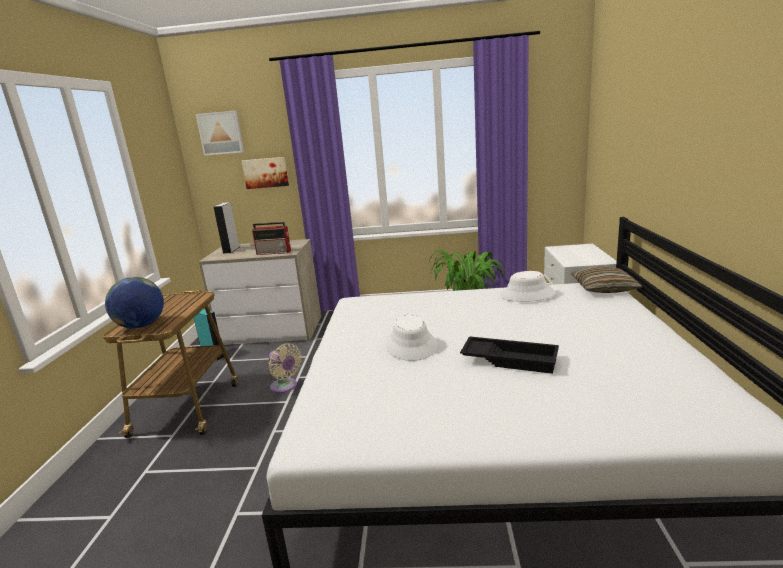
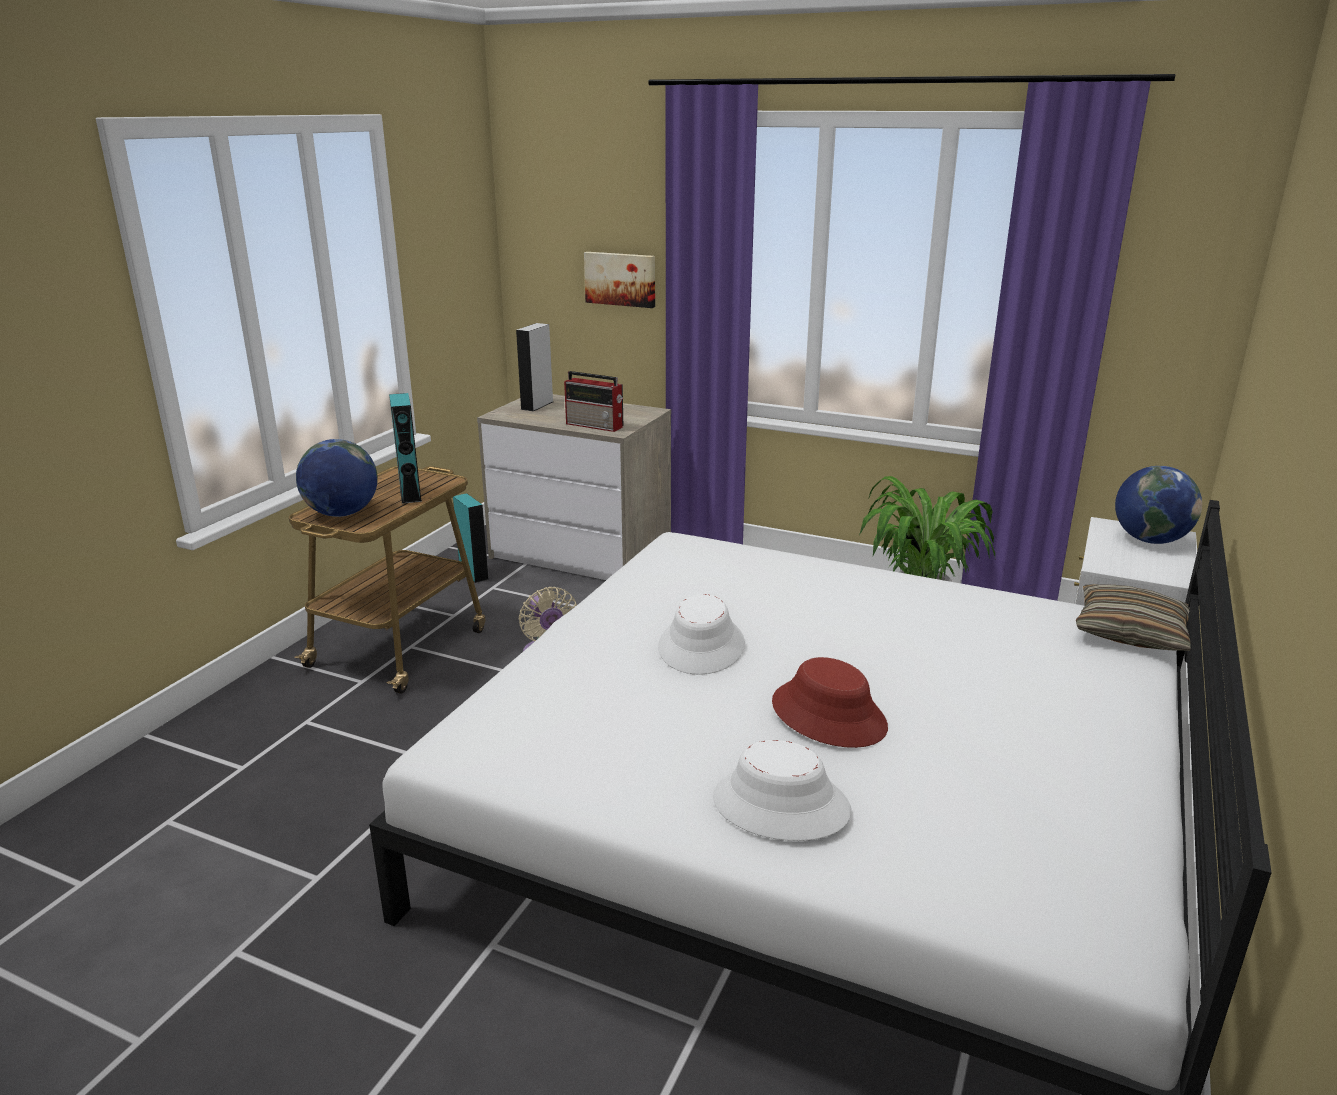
camera: 20 degrees right, 5 degrees up
(182, 306) = (410, 494): none -> turquoise speaker
(221, 133) = (559, 199): picture -> none
(510, 359) = (829, 715): black tray -> red hat
(527, 295) = (973, 607): white hat -> white hat (780, 805)
(578, 250) = (1150, 540): none -> globe

